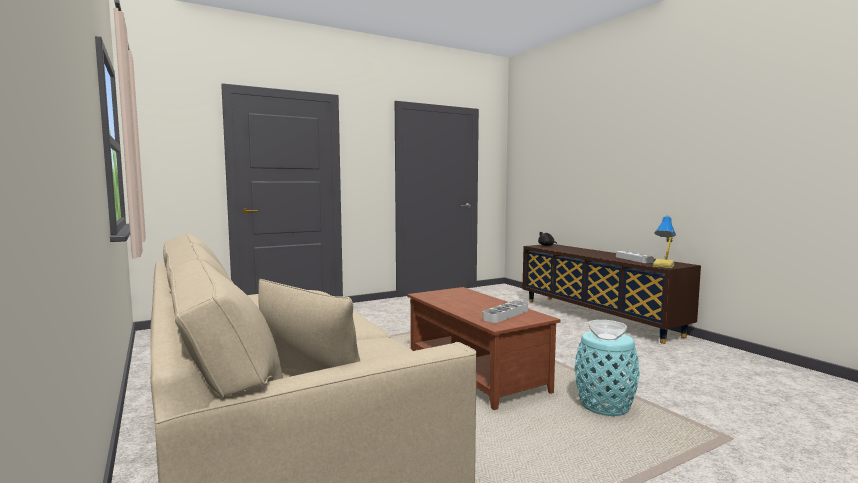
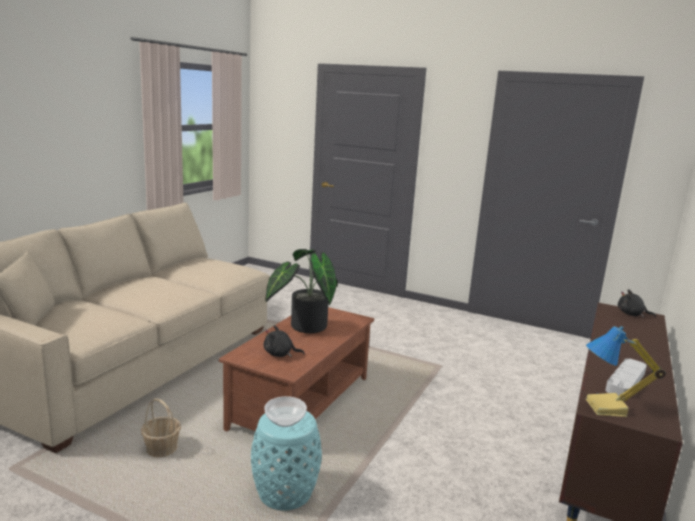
camera: 55 degrees right, 10 degrees up
(456, 302) = (304, 326): none -> potted plant
(503, 446) = (162, 448): none -> basket
(506, 315) = (280, 354): grey tray -> black plush toy

